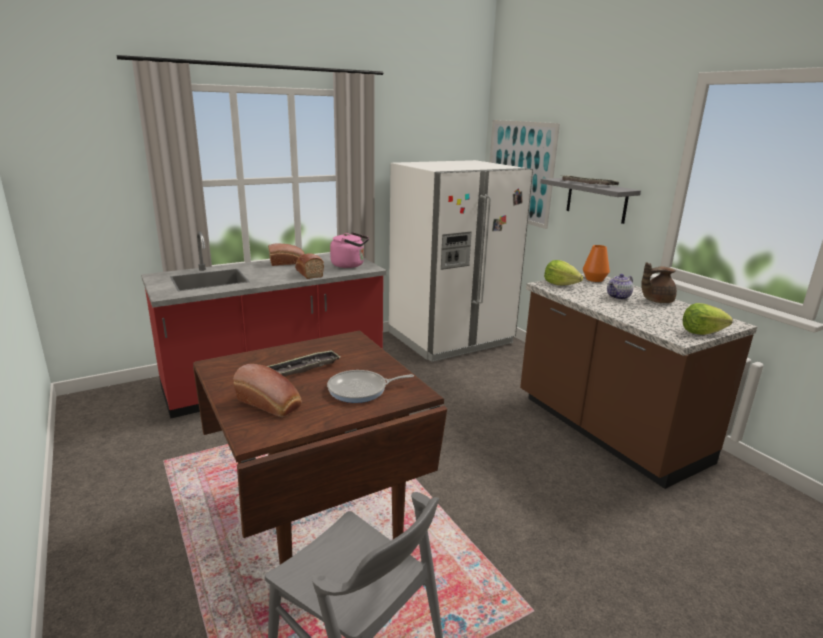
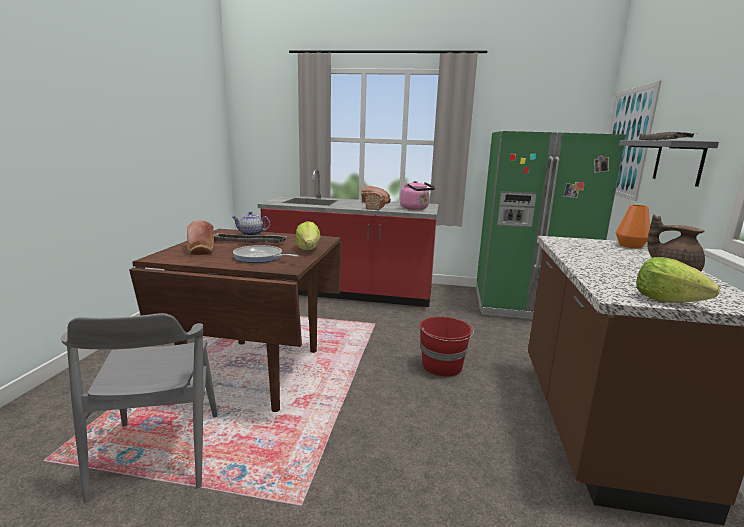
camera: 40 degrees right, 5 degrees down
(450, 338) = (526, 305): white fridge -> green fridge
(467, 430) = (442, 366): none -> red bucket
(560, 284) = (574, 241): lettuce -> lettuce (308, 249)
(618, 297) = (623, 259): teapot -> teapot (251, 234)

